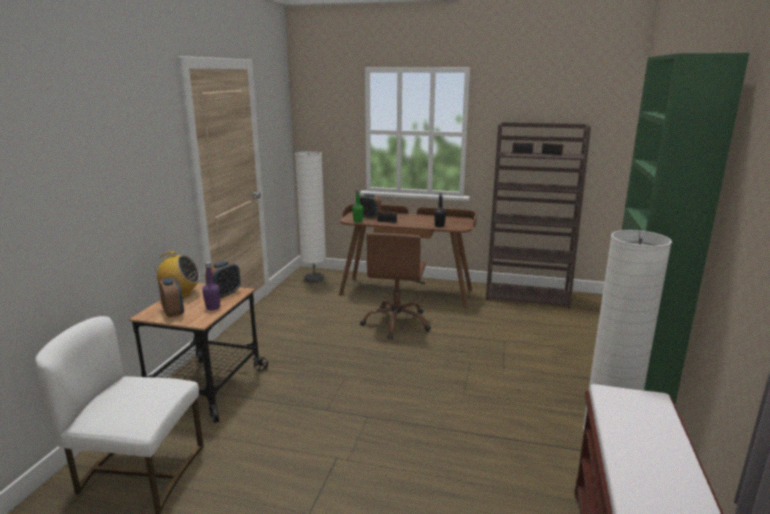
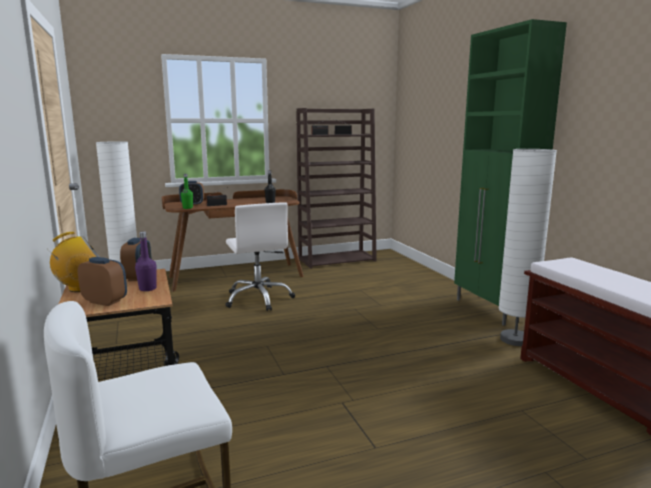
camera: 35 degrees left, 5 degrees down
(397, 323) = (259, 298): brown office chair -> white office chair

